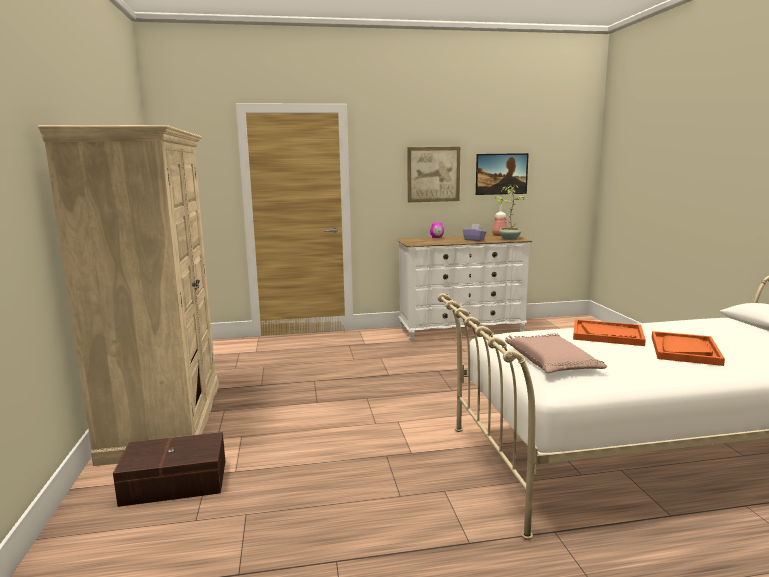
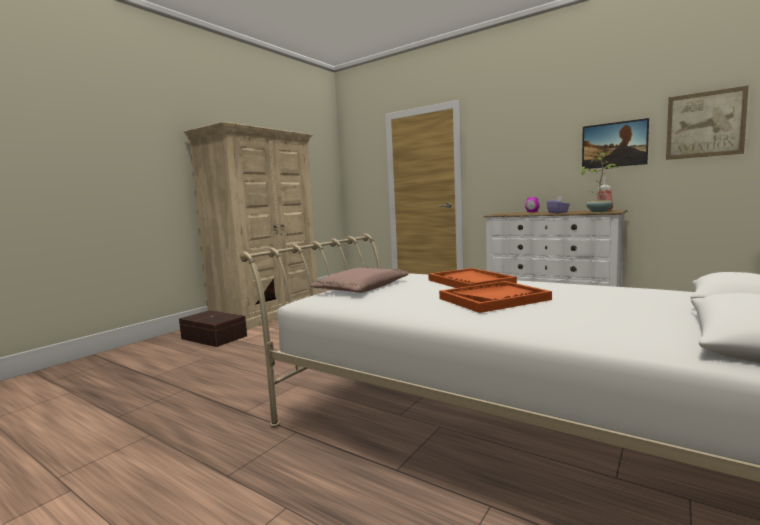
camera: 45 degrees right, 5 degrees down
(433, 174) = (536, 152): picture -> picture (705, 124)

